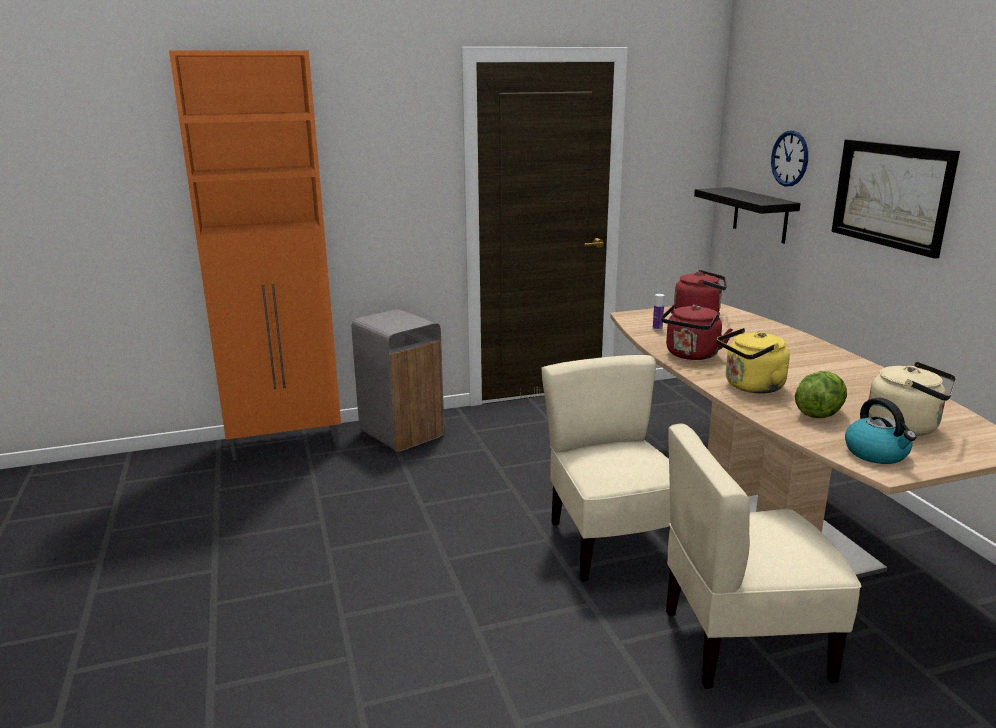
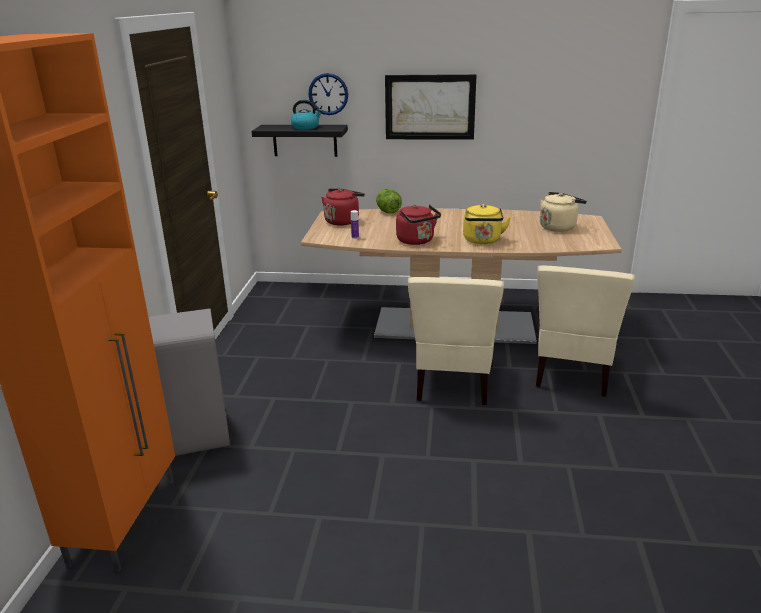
camera: 65 degrees left, 5 degrees up
(611, 543) = (453, 383): beige chair -> beige chair turned 90 degrees counterclockwise
(818, 414) = (531, 237): lettuce -> lettuce (388, 212)
(877, 453) = (585, 240): kettle -> kettle (306, 127)

